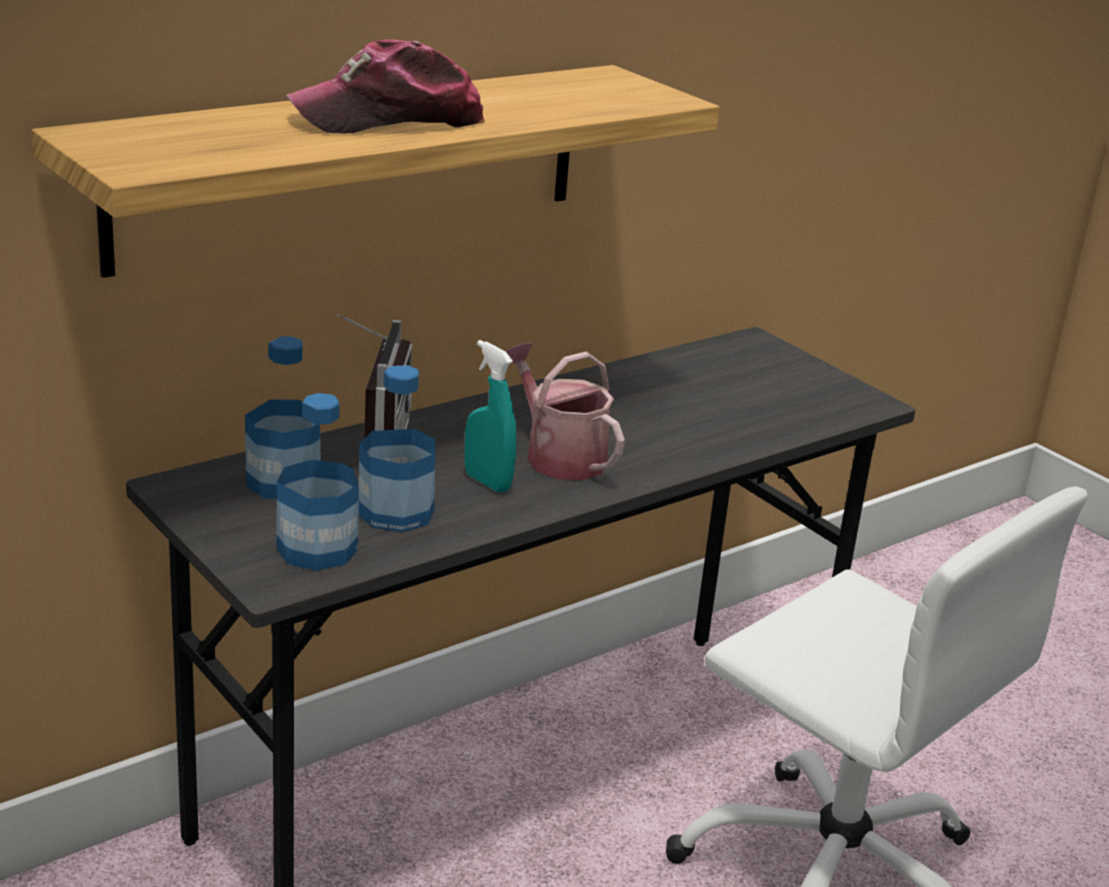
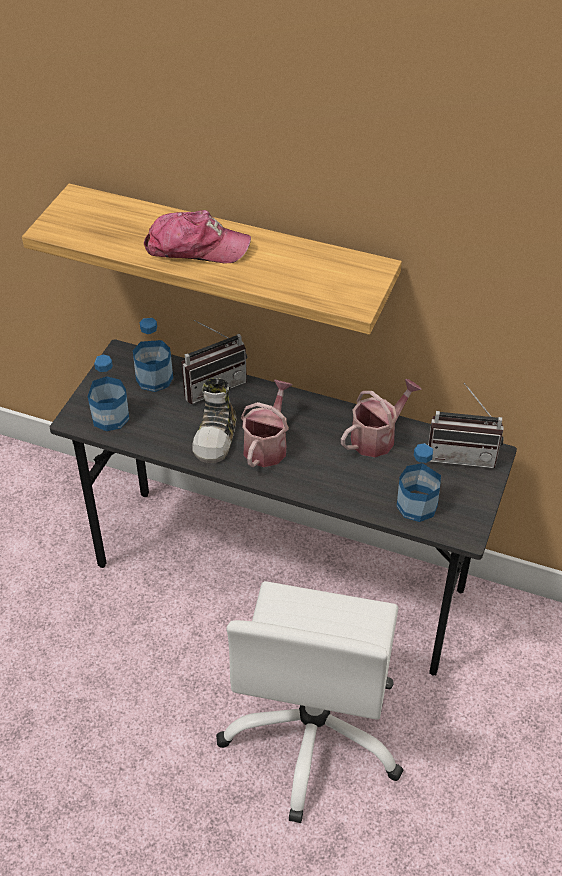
camera: 60 degrees right, 20 degrees up
(389, 119) = (196, 247): cap -> cap turned 150 degrees clockwise
(396, 512) = (161, 423): bottle -> bottle (417, 505)
(487, 482) = (216, 435): turquoise spray bottle -> shoe
(639, 386) = (377, 437): none -> watering can
(733, 355) = (462, 454): none -> radio

